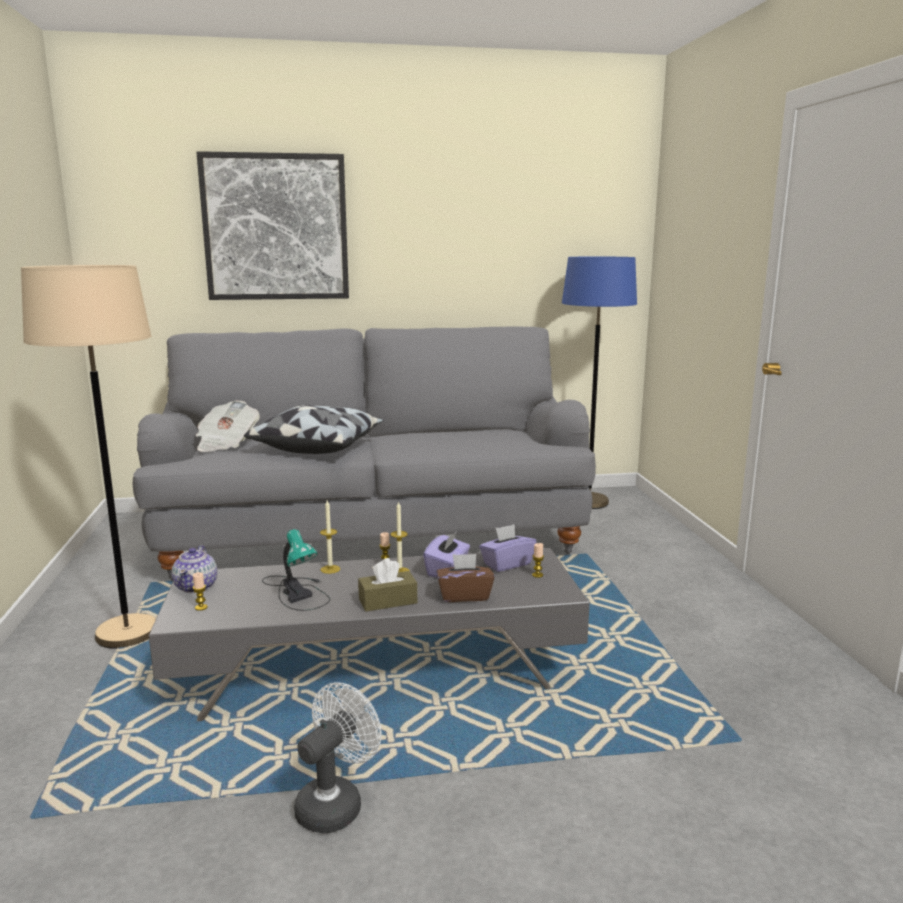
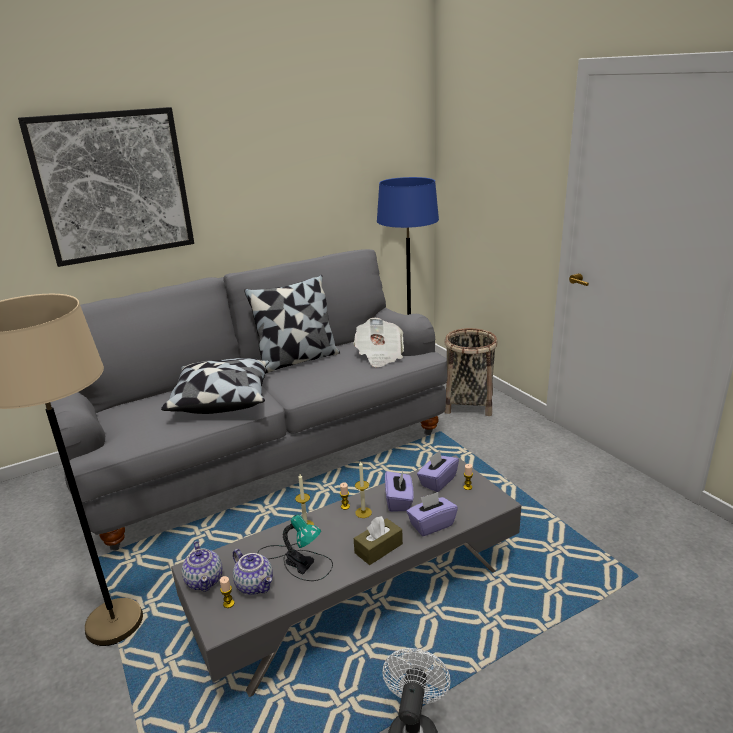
camera: 20 degrees left, 10 degrees up
(226, 444) = (132, 414): newspaper -> newspaper (379, 355)
(239, 600) = (255, 585): none -> teapot
(425, 432) = (297, 360): none -> pillow
(464, 595) = (431, 525): brown tissue box -> purple tissue box
(643, 536) = (469, 403): none -> basket

